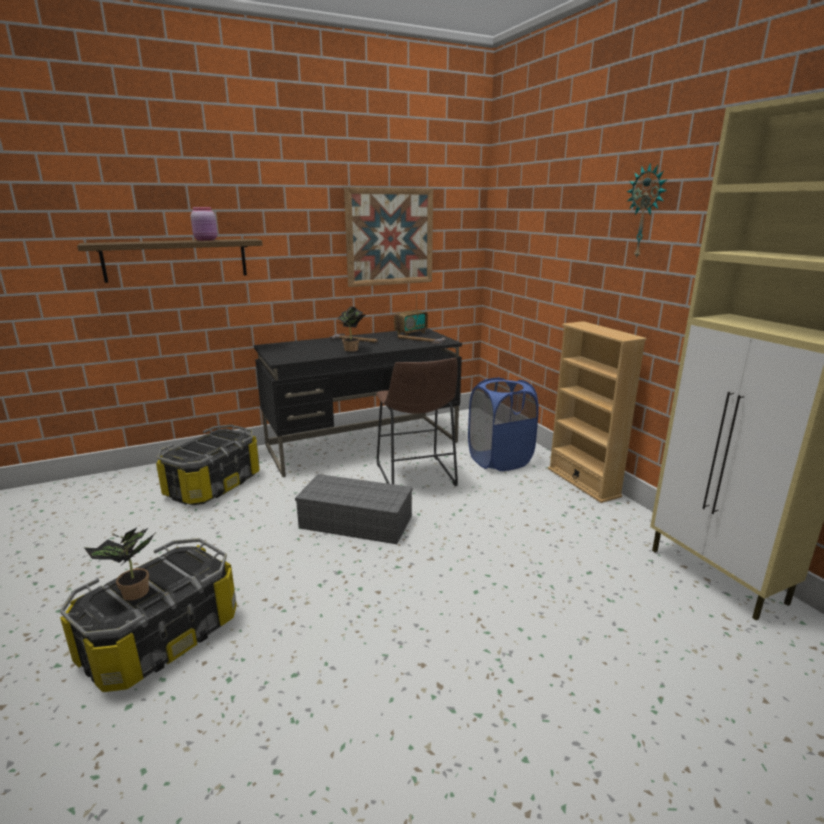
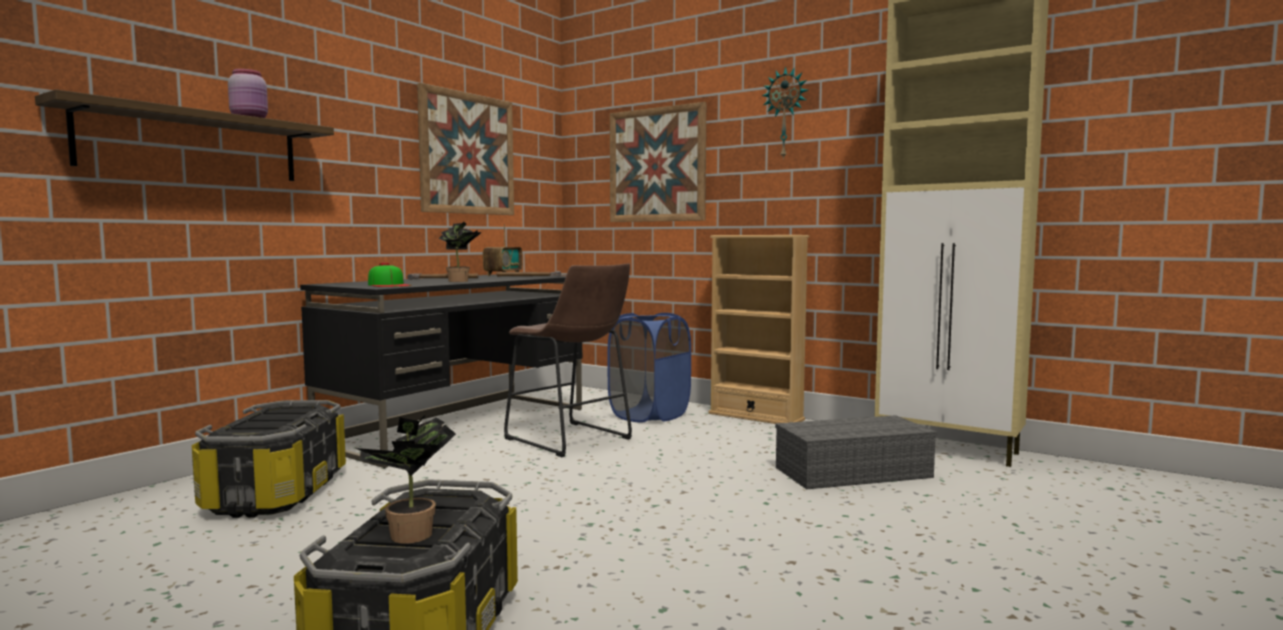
camera: 30 degrees left, 15 degrees down
(293, 355) = (389, 285): none -> cap
(358, 522) = (552, 483): grey storage box -> grey storage box (854, 472)
(544, 246) = (657, 165): none -> picture

